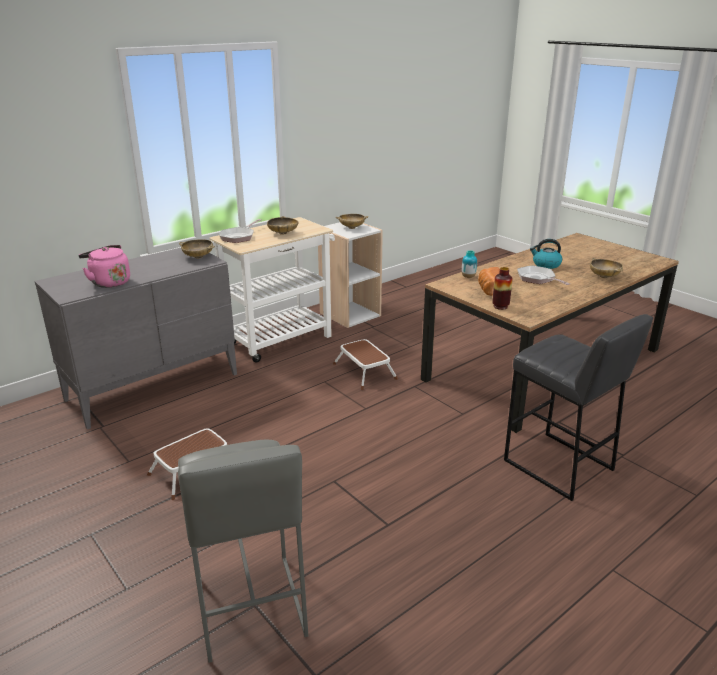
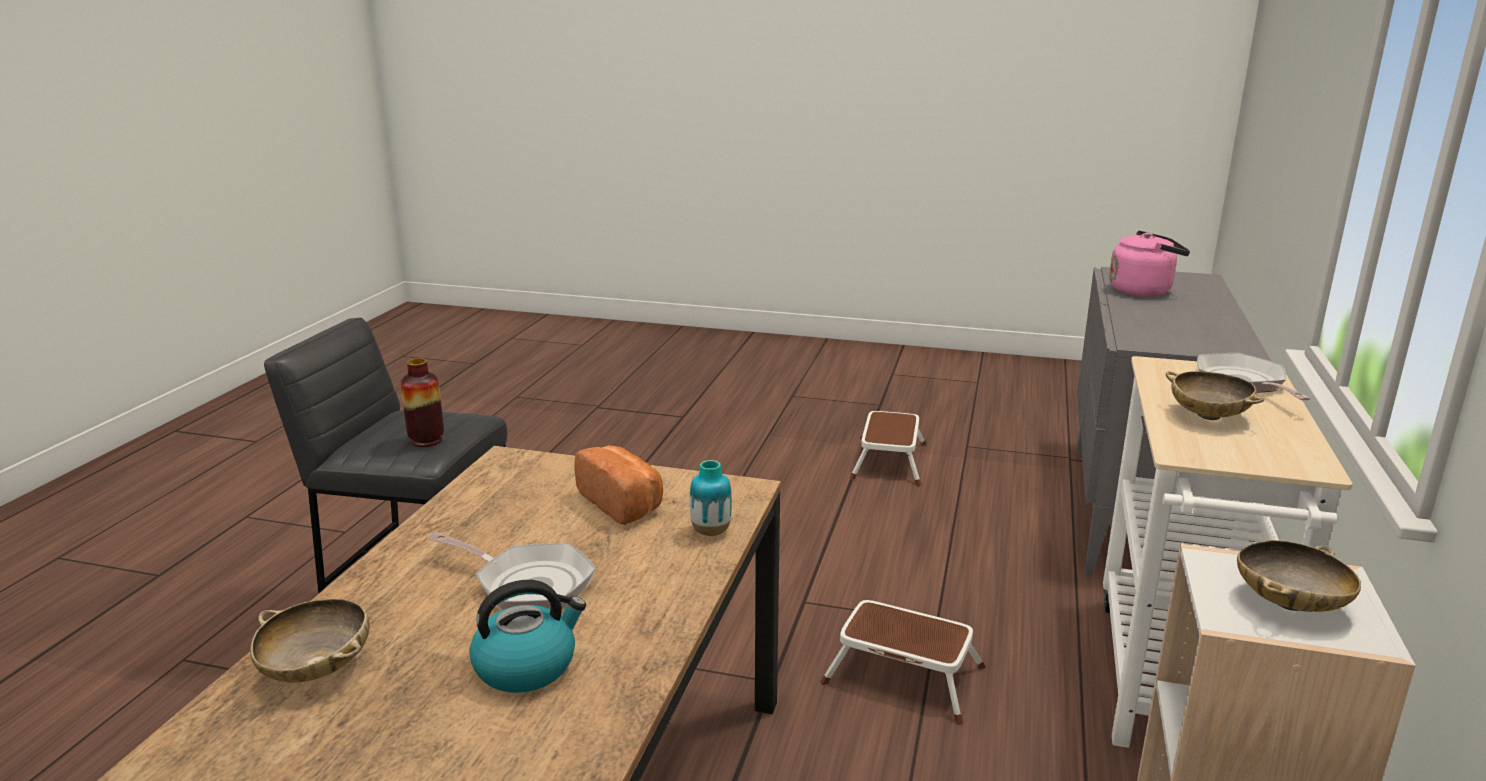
camera: 145 degrees right, 5 degrees down
(198, 257) = (1179, 344): beige bowl -> none
(250, 608) = (684, 414): grey stool -> none
(500, 306) = (574, 471): vase -> vase (426, 441)

